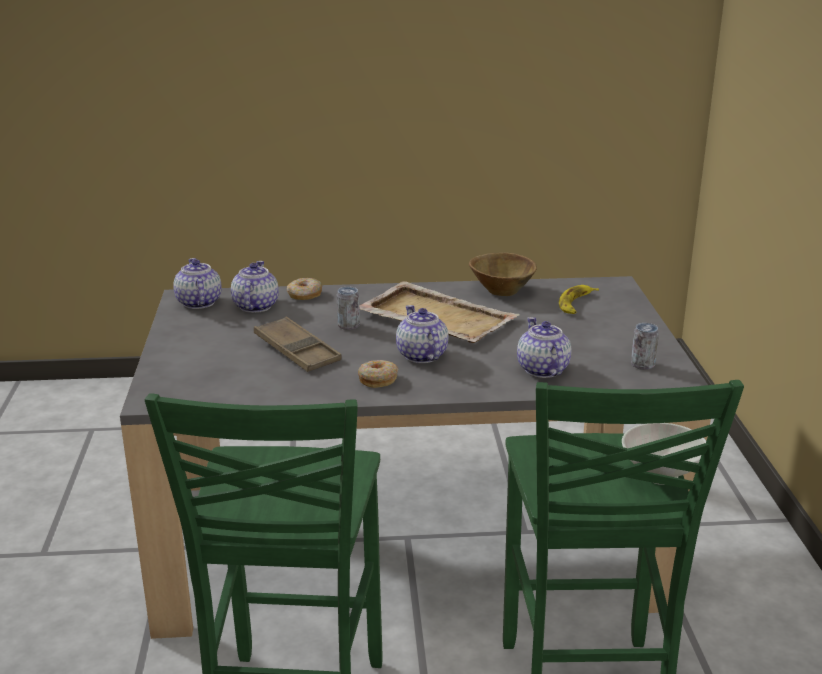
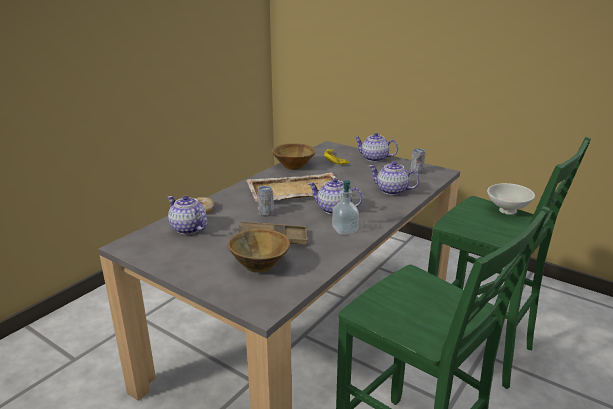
camera: 50 degrees left, 0 degrees up
(198, 302) = (145, 244): teapot -> teapot (374, 158)
(230, 367) = (260, 266): none -> brown bowl
(378, 379) = (345, 230): donut -> soap dispenser

